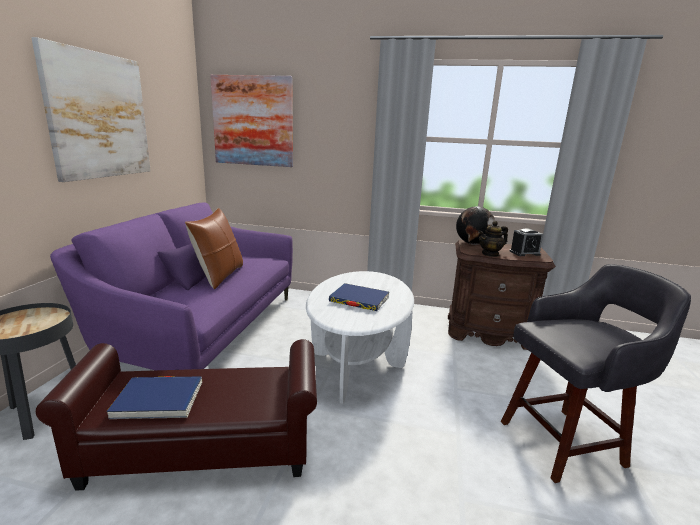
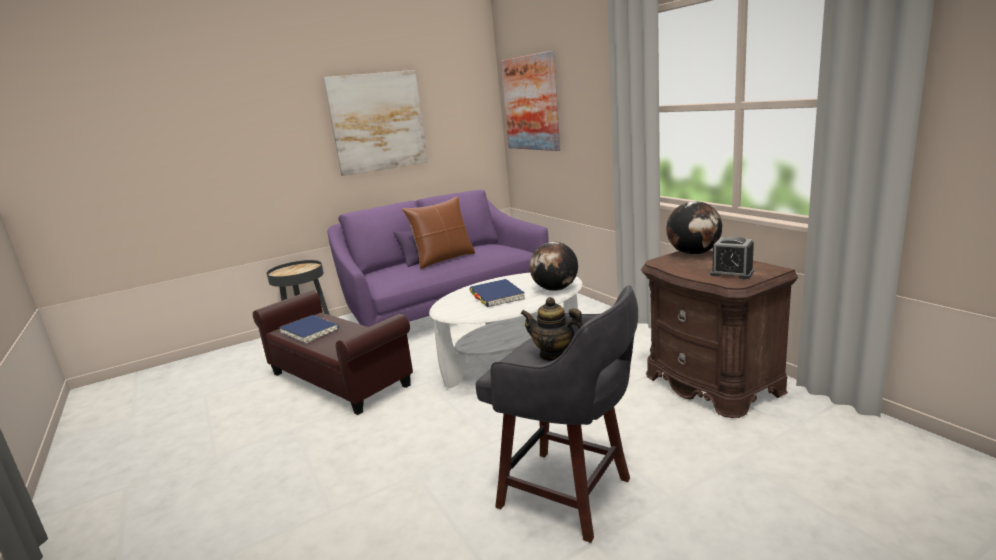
camera: 50 degrees right, 0 degrees up
(390, 285) = (555, 289): none -> globe
(490, 254) = (676, 268): teapot -> teapot (554, 354)

